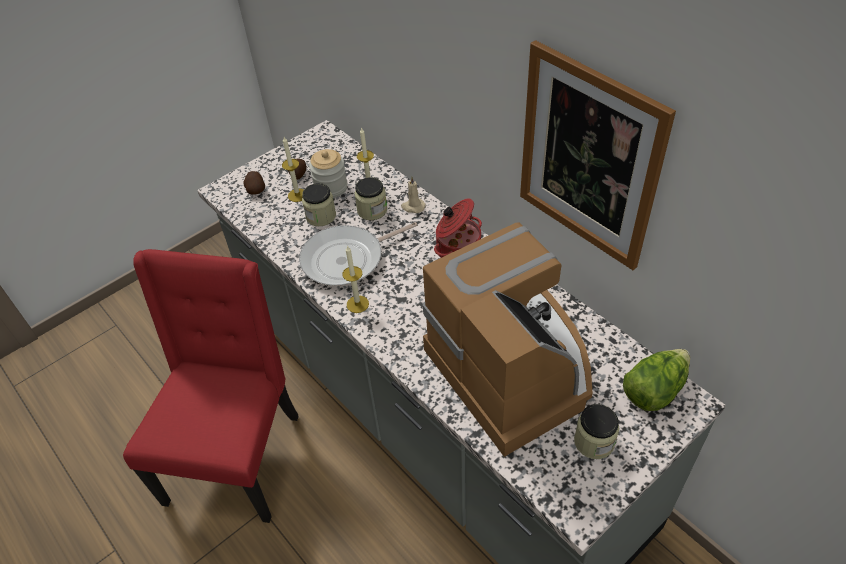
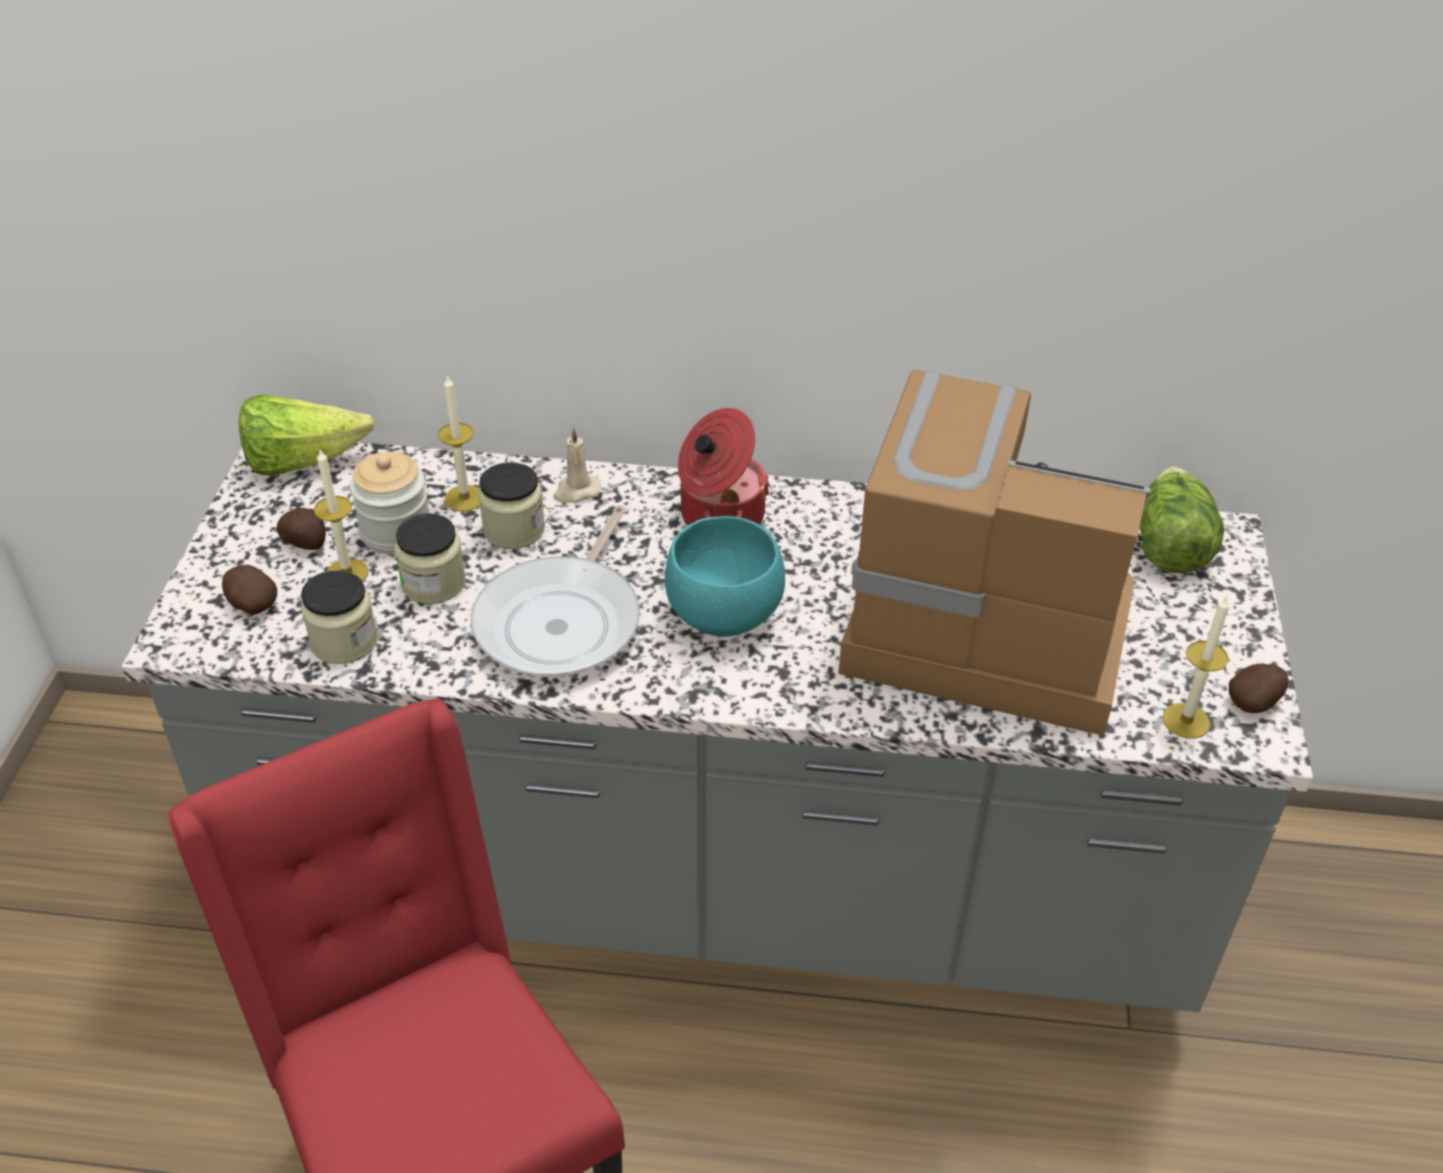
camera: 45 degrees left, 5 degrees down
(331, 140) = (302, 461): none -> lettuce
(357, 304) = (661, 673): candle -> candle (1186, 721)
(407, 295) = (721, 616): none -> turquoise bowl
(588, 158) = (955, 228): picture -> none
(594, 442) = (1179, 646): jar -> jar (344, 641)
(598, 494) = (1255, 702): none -> potato

